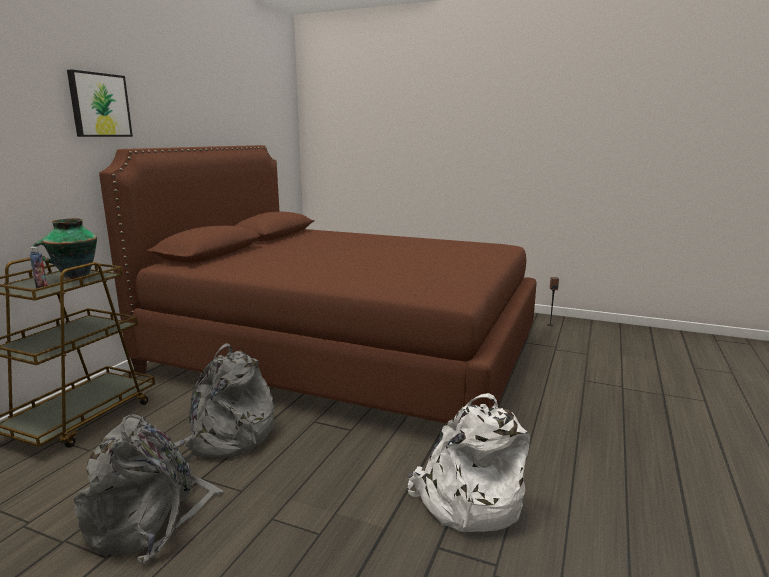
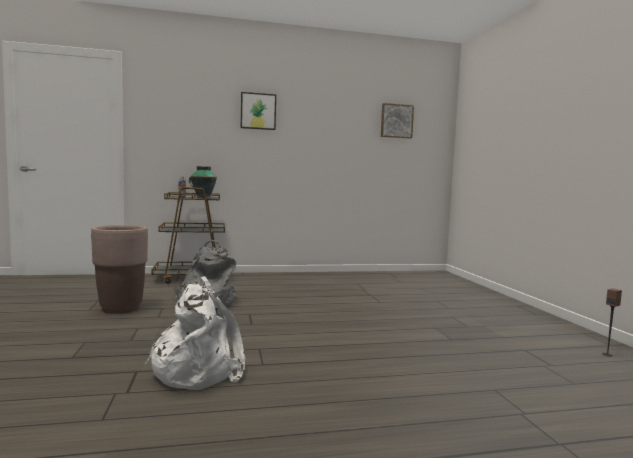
camera: 55 degrees right, 10 degrees down
(150, 519) = (121, 308): grey backpack -> brown planter
(254, 115) = (396, 121): none -> picture
(346, 354) = (355, 302): brown bed -> none

